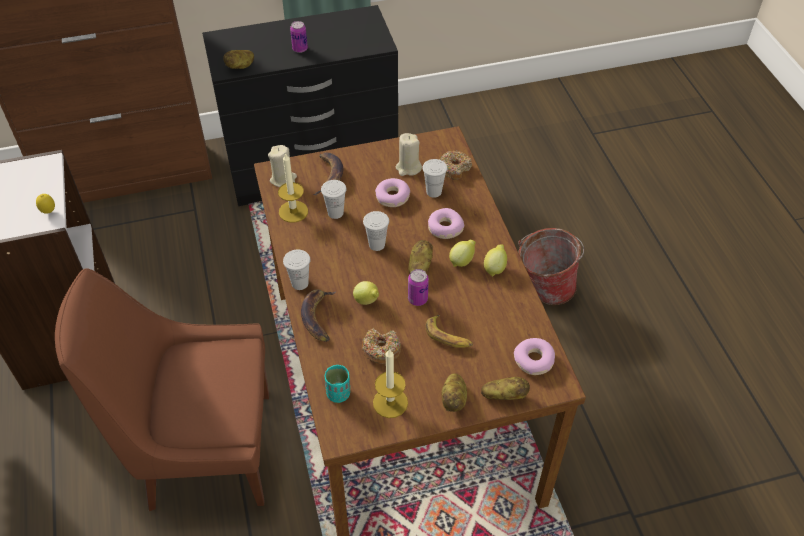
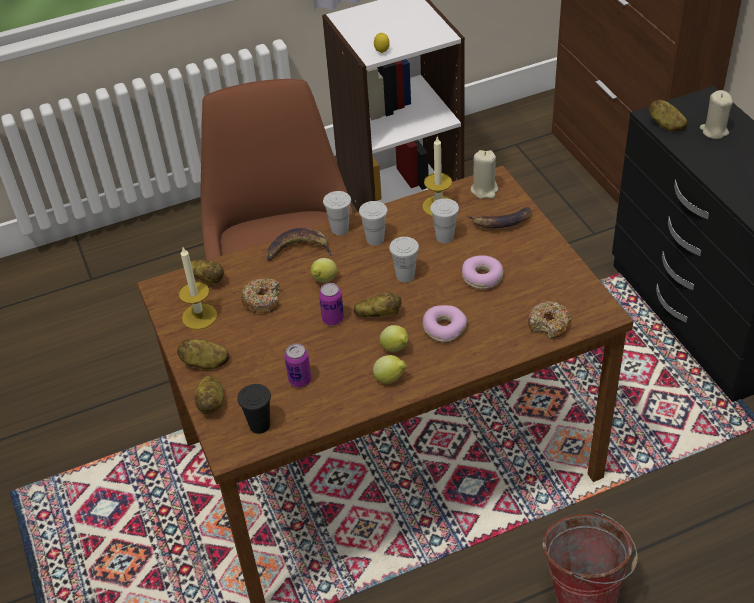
camera: 85 degrees right, 5 degrees down
(300, 49) = (723, 163): can -> can (300, 380)
(338, 393) = (208, 279): turquoise cup -> potato
(408, 168) = (536, 284): beige candle -> beige candle (714, 131)
(434, 192) = (502, 311): white cup -> white cup (375, 239)
(448, 337) = (285, 350): banana -> none
(534, 360) = (259, 425): donut -> black cup

